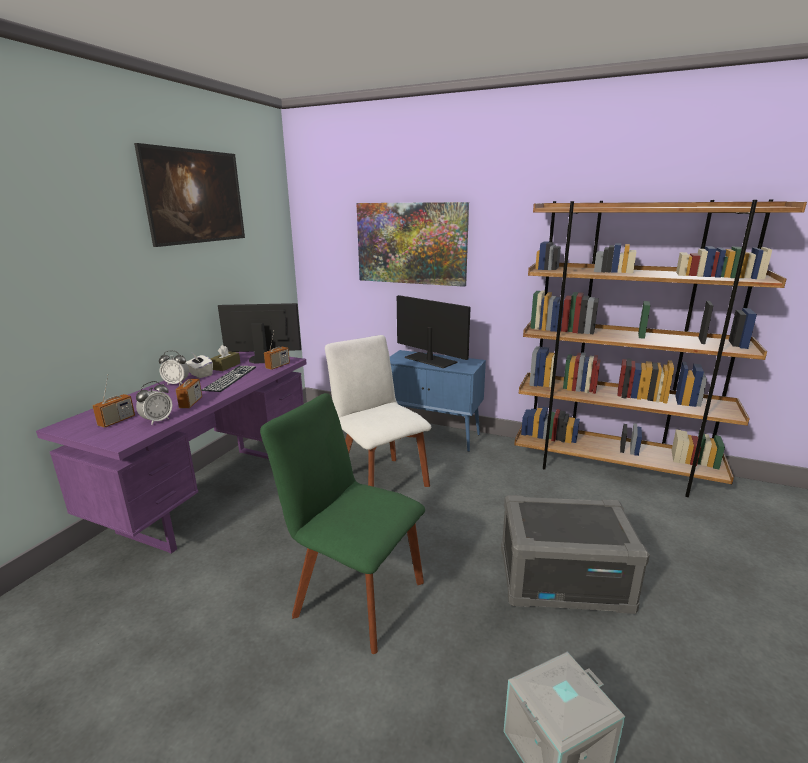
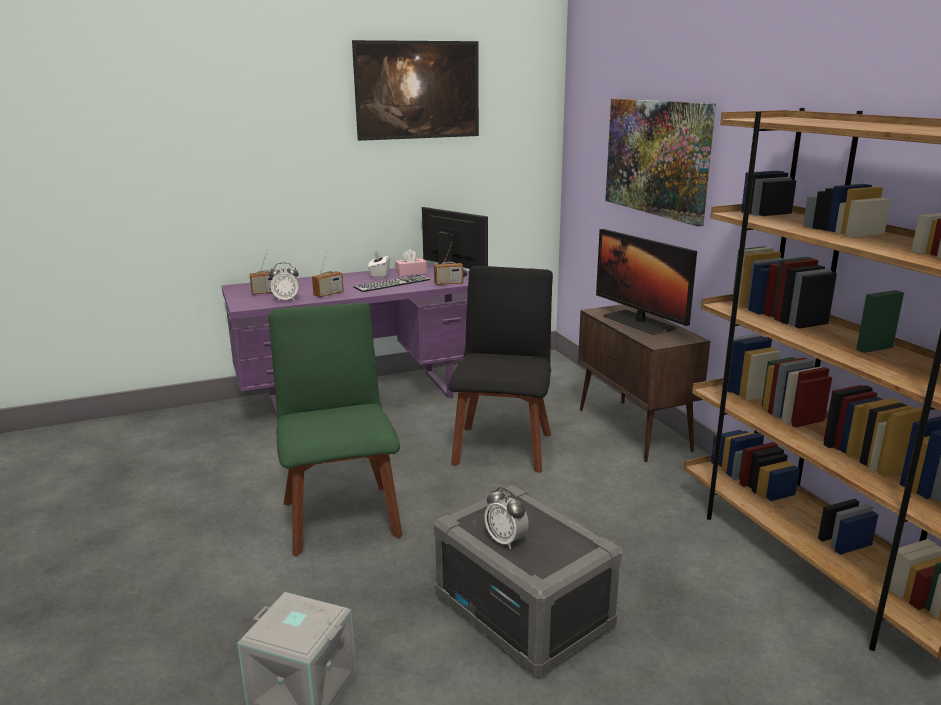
camera: 45 degrees right, 0 degrees up
(176, 383) = (350, 277): alarm clock -> alarm clock (506, 540)
(226, 366) = (411, 273): brown tissue box -> pink tissue box
(380, 480) = (502, 446): white chair -> black chair
(430, 360) = (638, 322): monitor -> monitor turned 150 degrees clockwise
(433, 435) = (634, 430): blue cabinet -> brown cabinet

